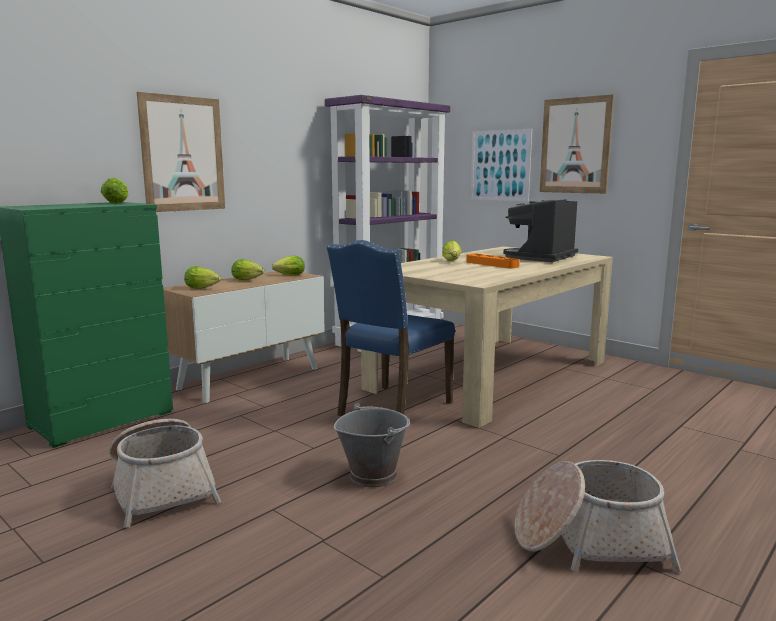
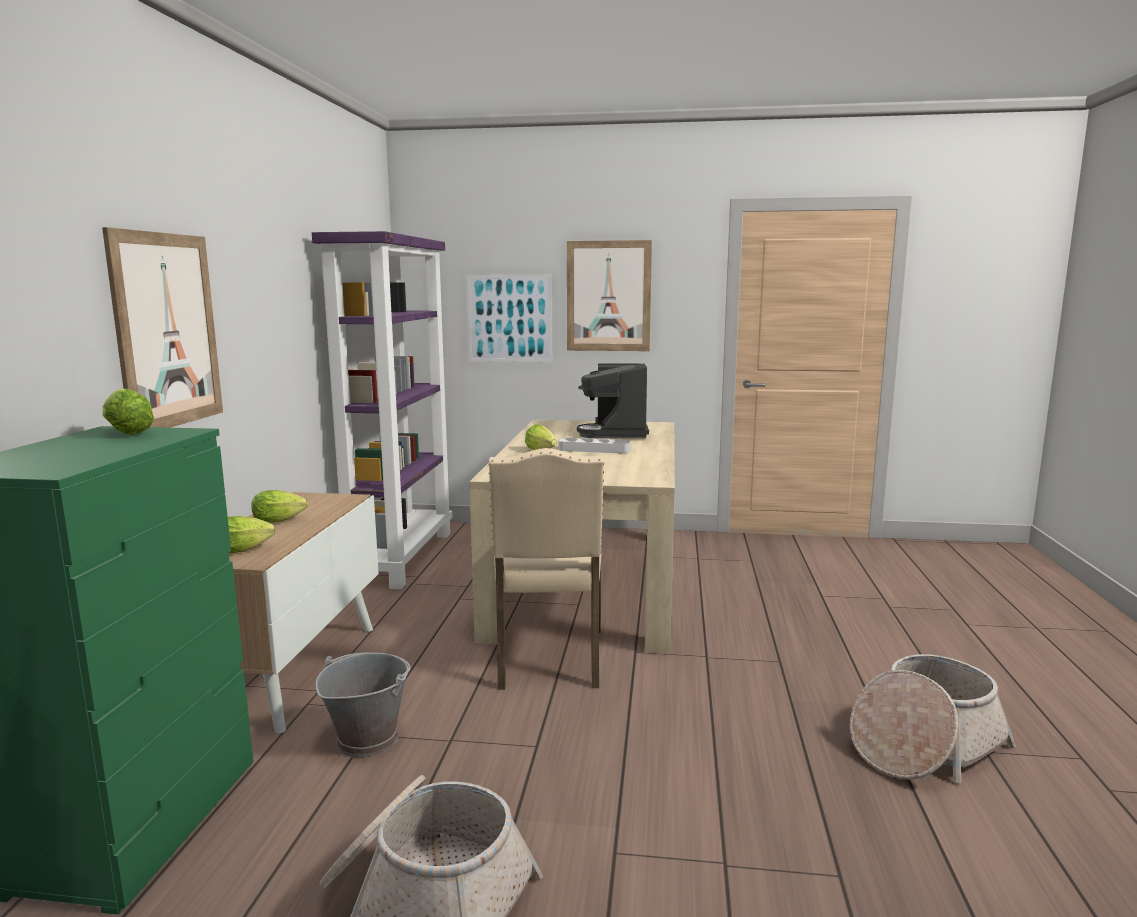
camera: 35 degrees left, 0 degrees up
(288, 275) = (324, 502): lettuce -> none
(373, 475) = (654, 755): grey bucket -> grey bucket (367, 739)
(392, 409) = (548, 659): blue chair -> beige chair
(492, 264) = (594, 450): orange tray -> grey tray

